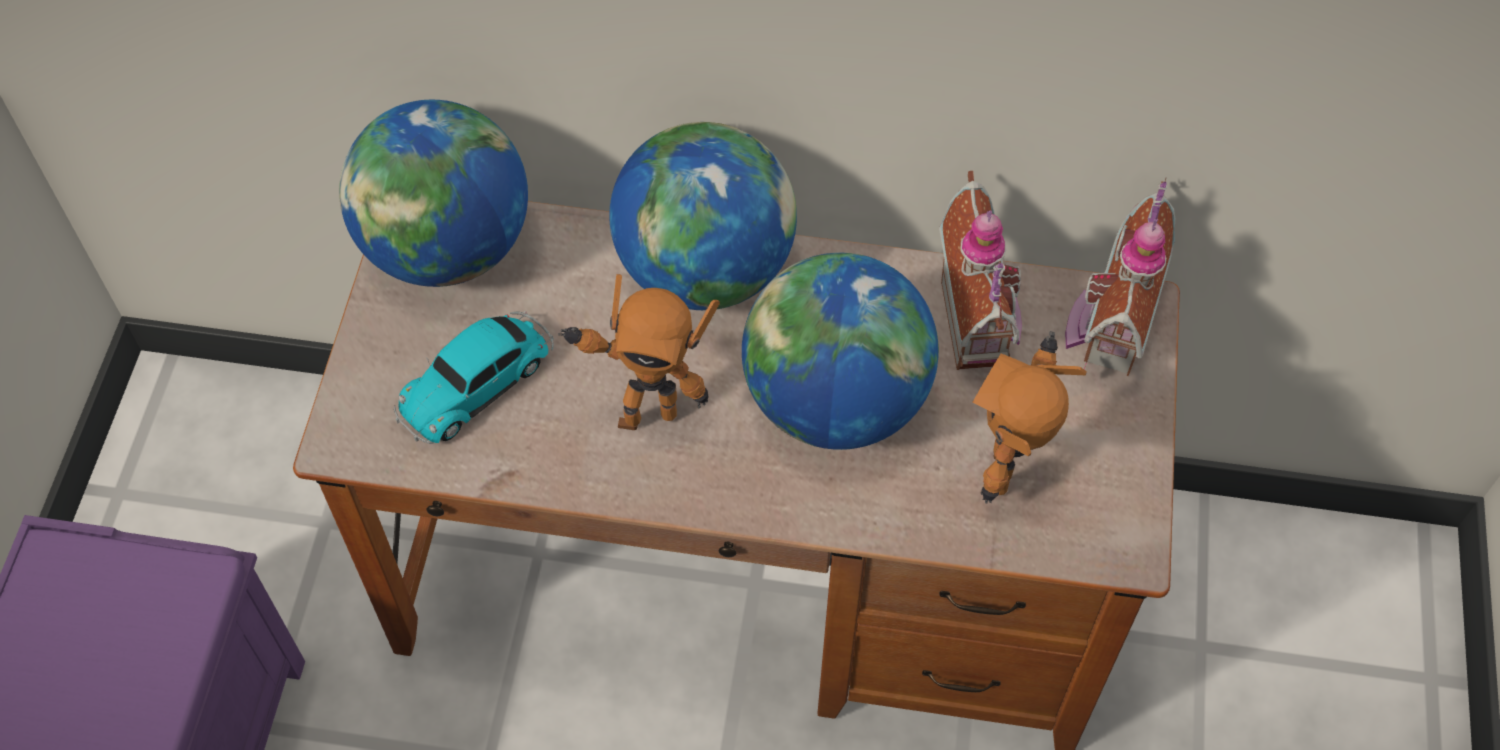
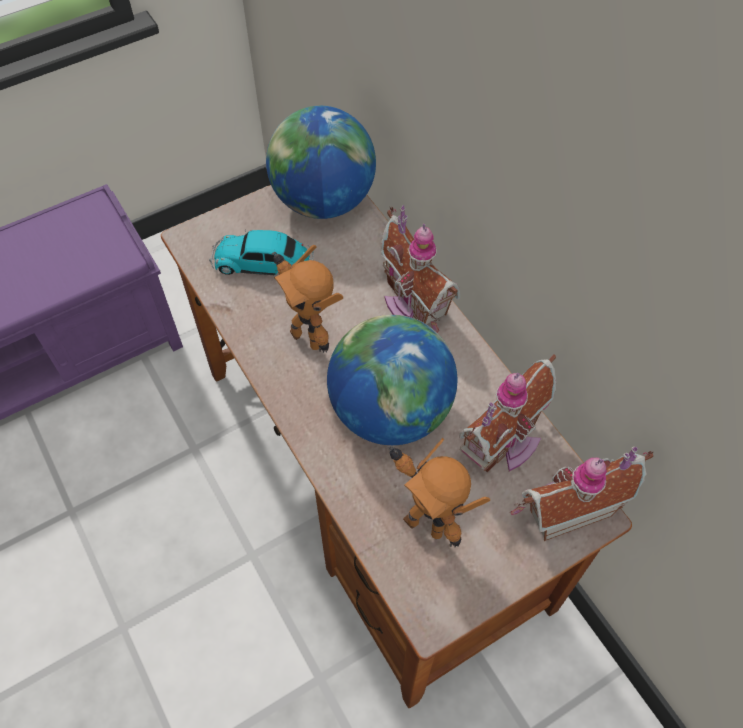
camera: 50 degrees right, 0 degrees up
(705, 270) = (411, 303): globe -> toy house
(1010, 471) = (425, 522): toy robot -> toy robot turned 120 degrees counterclockwise

